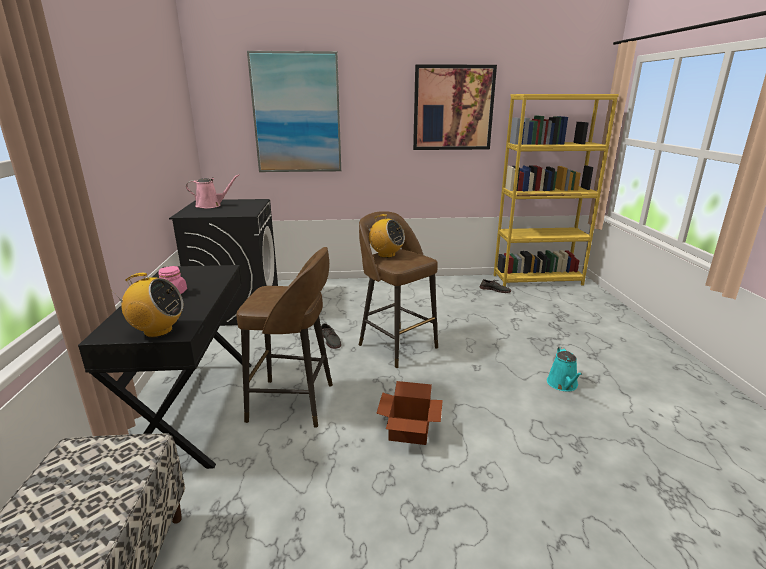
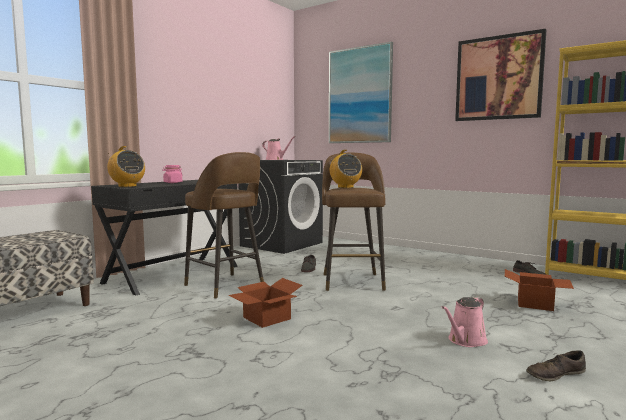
camera: 40 degrees right, 15 degrees down
(542, 324) = (536, 304): none -> cardboard box
(563, 385) = (465, 341): turquoise watering can -> pink watering can
(637, 393) = (555, 374): none -> brown shoe

